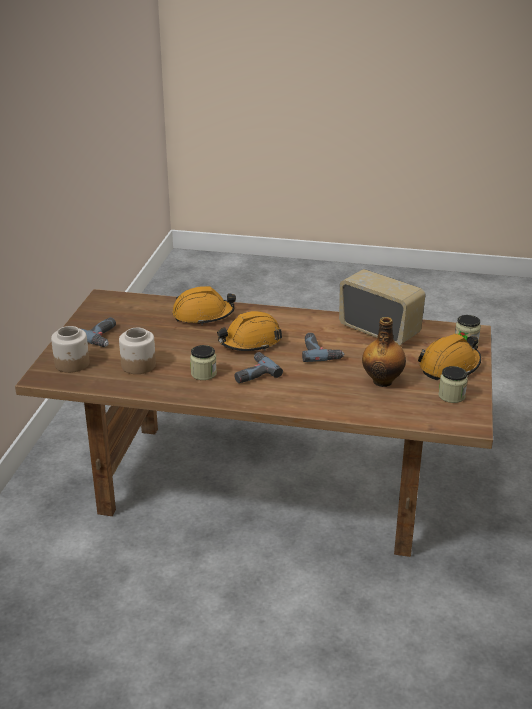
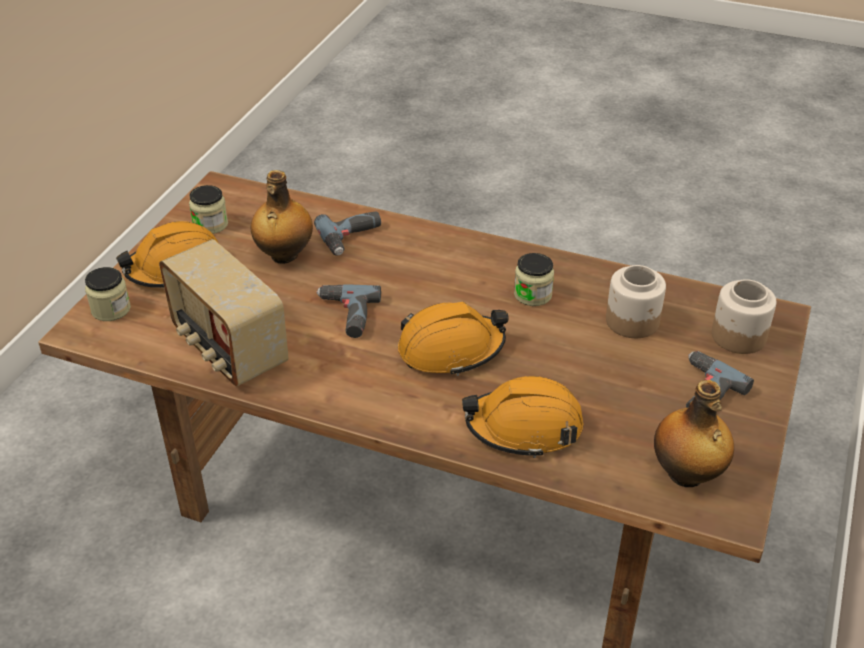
camera: 170 degrees left, 10 degrees up
(121, 306) = (686, 475): none -> bottle
(252, 373) = (460, 288): power drill -> power drill (352, 238)

